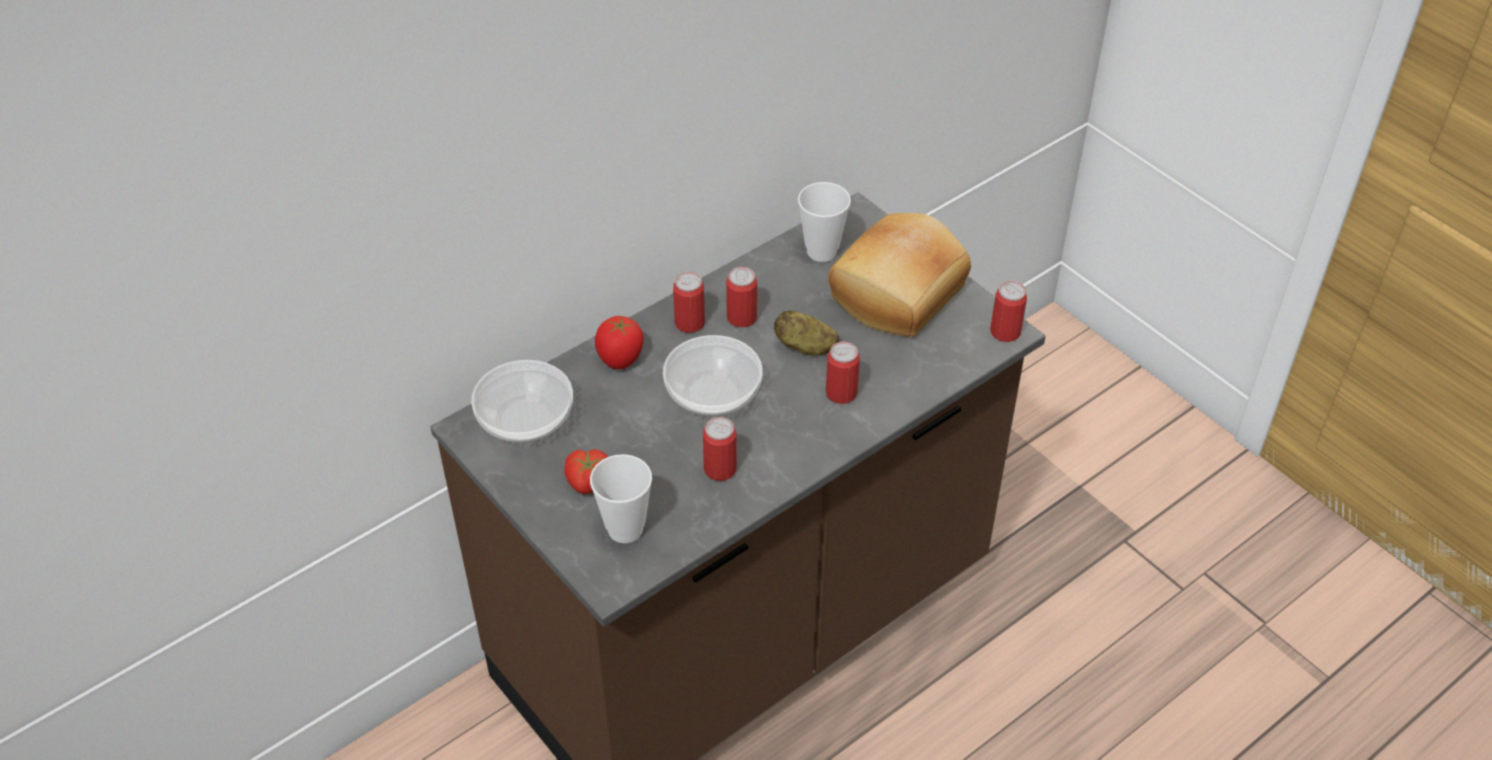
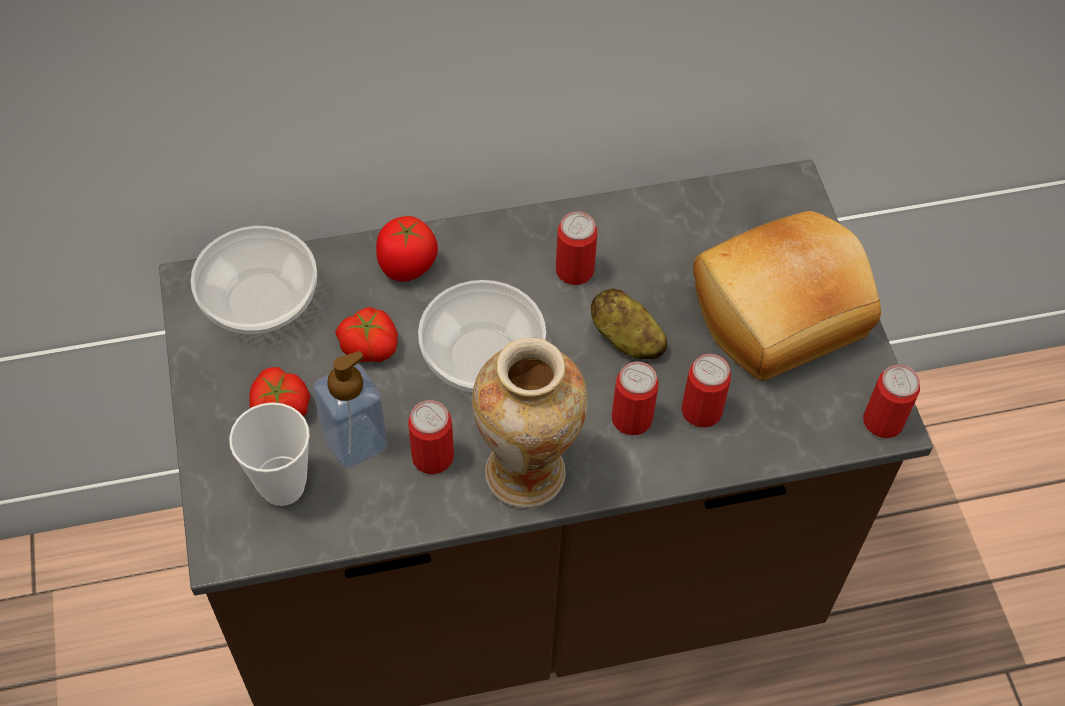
camera: 25 degrees right, 10 degrees up
(627, 418) = (370, 345): none -> tomato
(658, 481) = (355, 441): none -> soap dispenser
(689, 323) = (511, 253): can -> can (701, 411)
(791, 453) = (526, 472): none -> vase
(821, 251) = (720, 221): cup -> none

